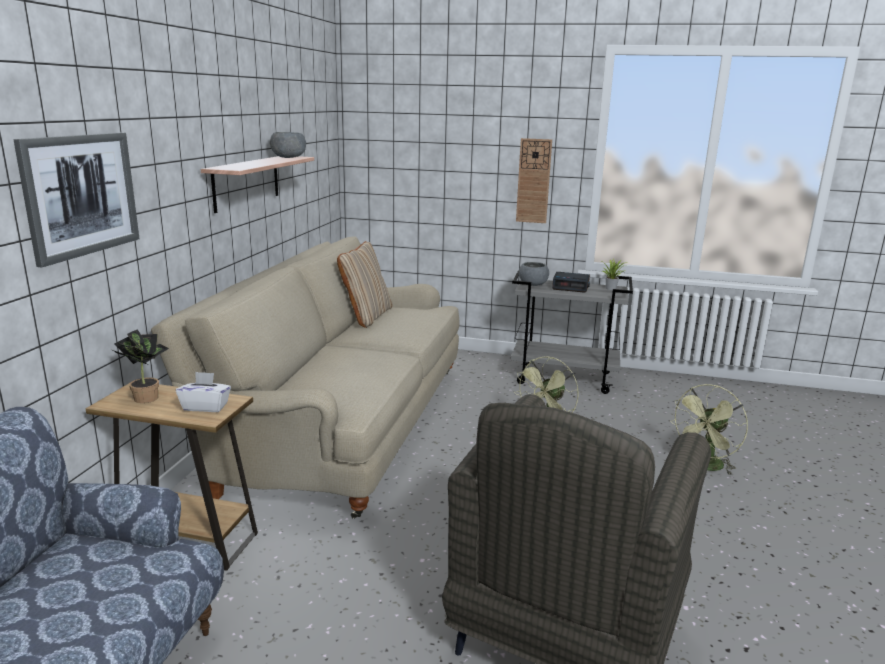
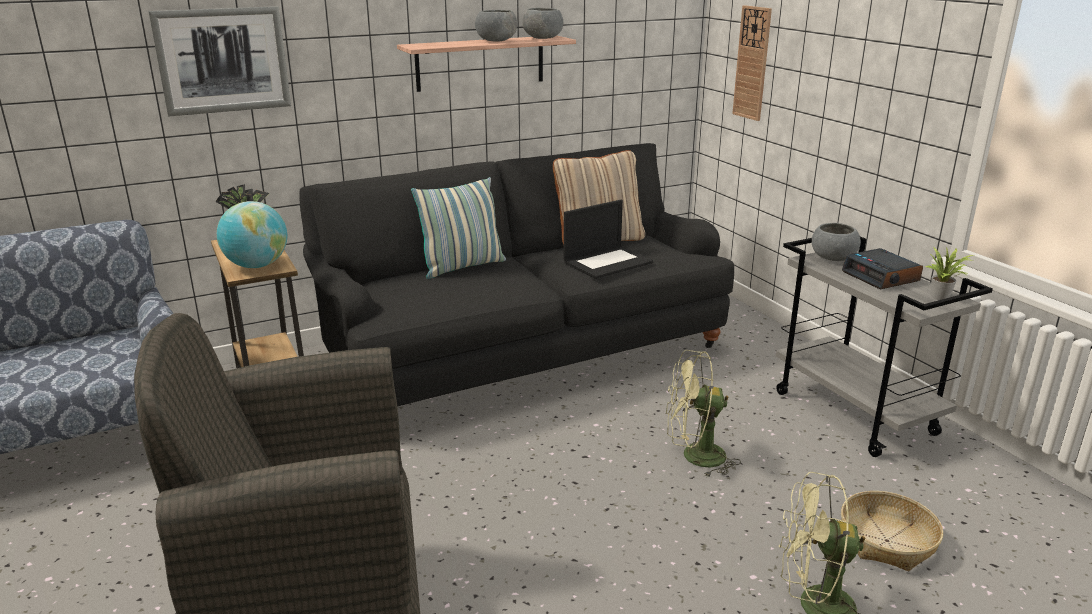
camera: 50 degrees right, 5 degrees up
(206, 407) = (257, 266): white tissue box -> globe
(266, 161) = (496, 41): none -> grey bowl
(322, 359) = (462, 267): none -> pillow
(342, 423) = (521, 351): beige sofa -> black sofa
(406, 326) = (608, 262): none -> laptop
(533, 181) = (899, 101): wall clock -> wall clock (752, 63)
(673, 425) = (887, 541): none -> basket

